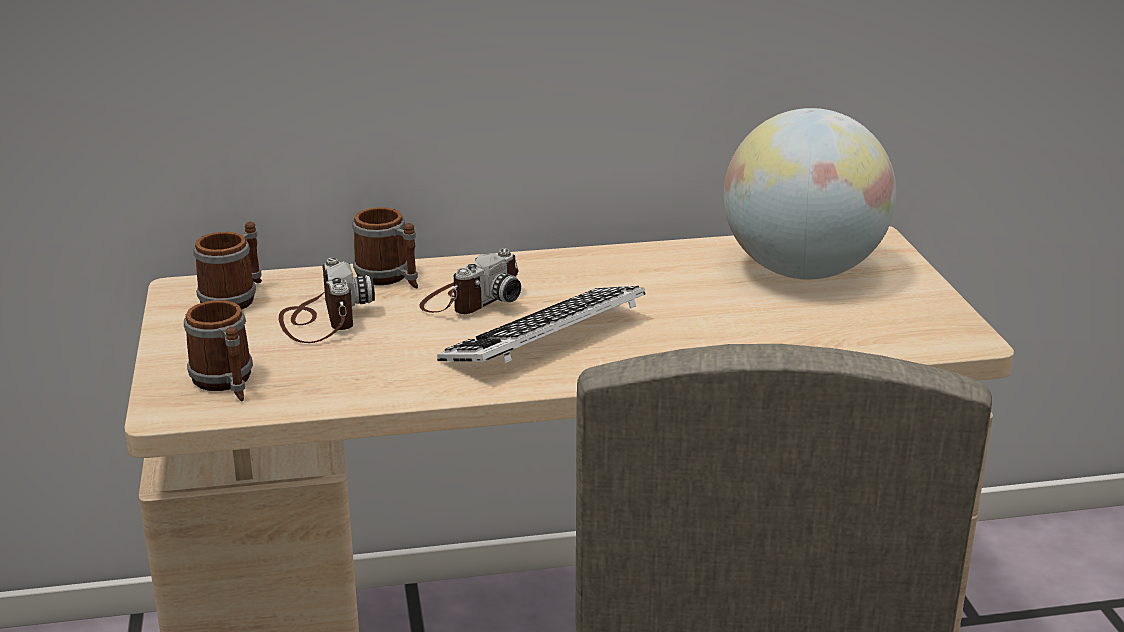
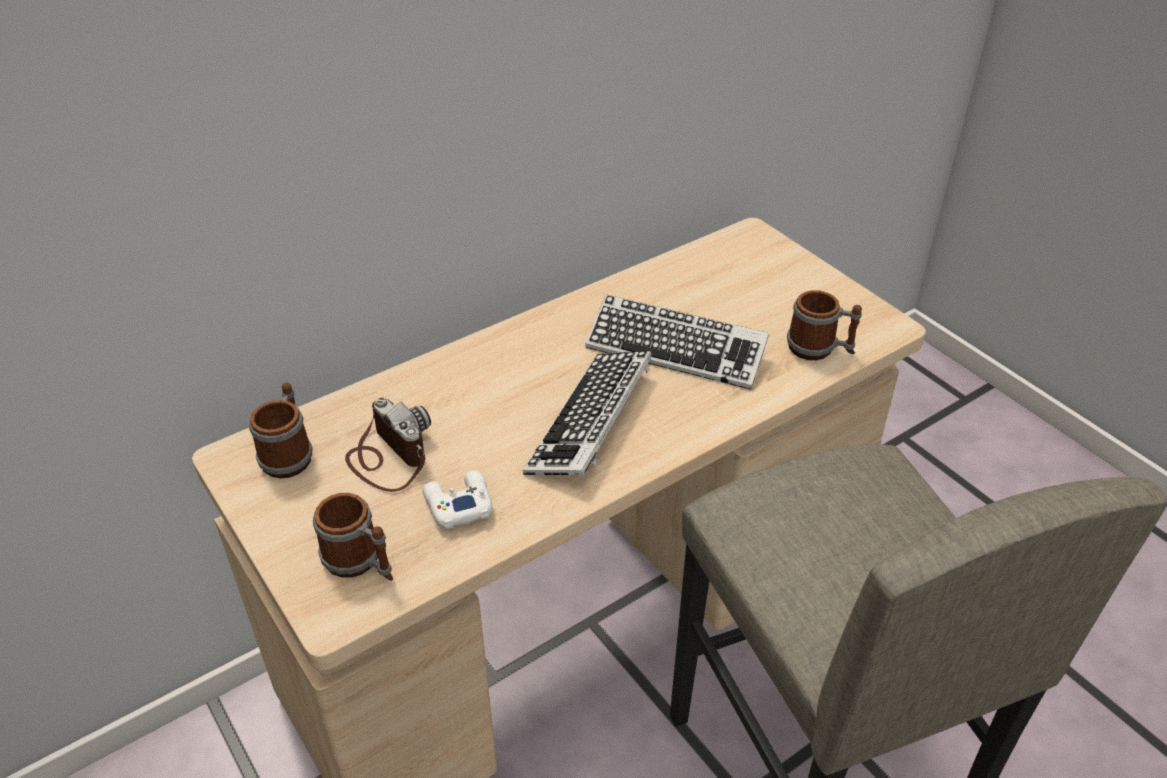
camera: 25 degrees left, 15 degrees up
(354, 366) = (458, 504): none -> white game controller
(389, 278) = (411, 388): mug -> mug (819, 349)
(471, 300) = (499, 393): camera -> none
(690, 307) = (675, 350): none -> keyboard
(802, 271) = (729, 285): globe -> none

